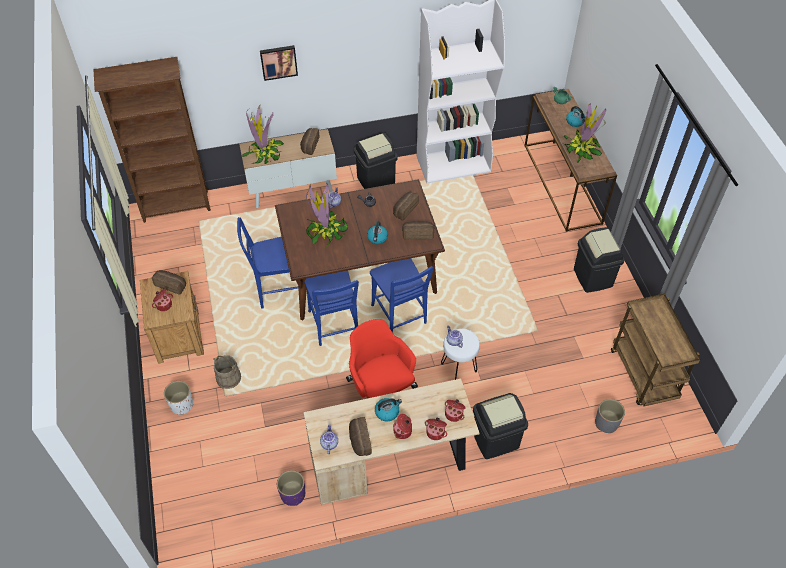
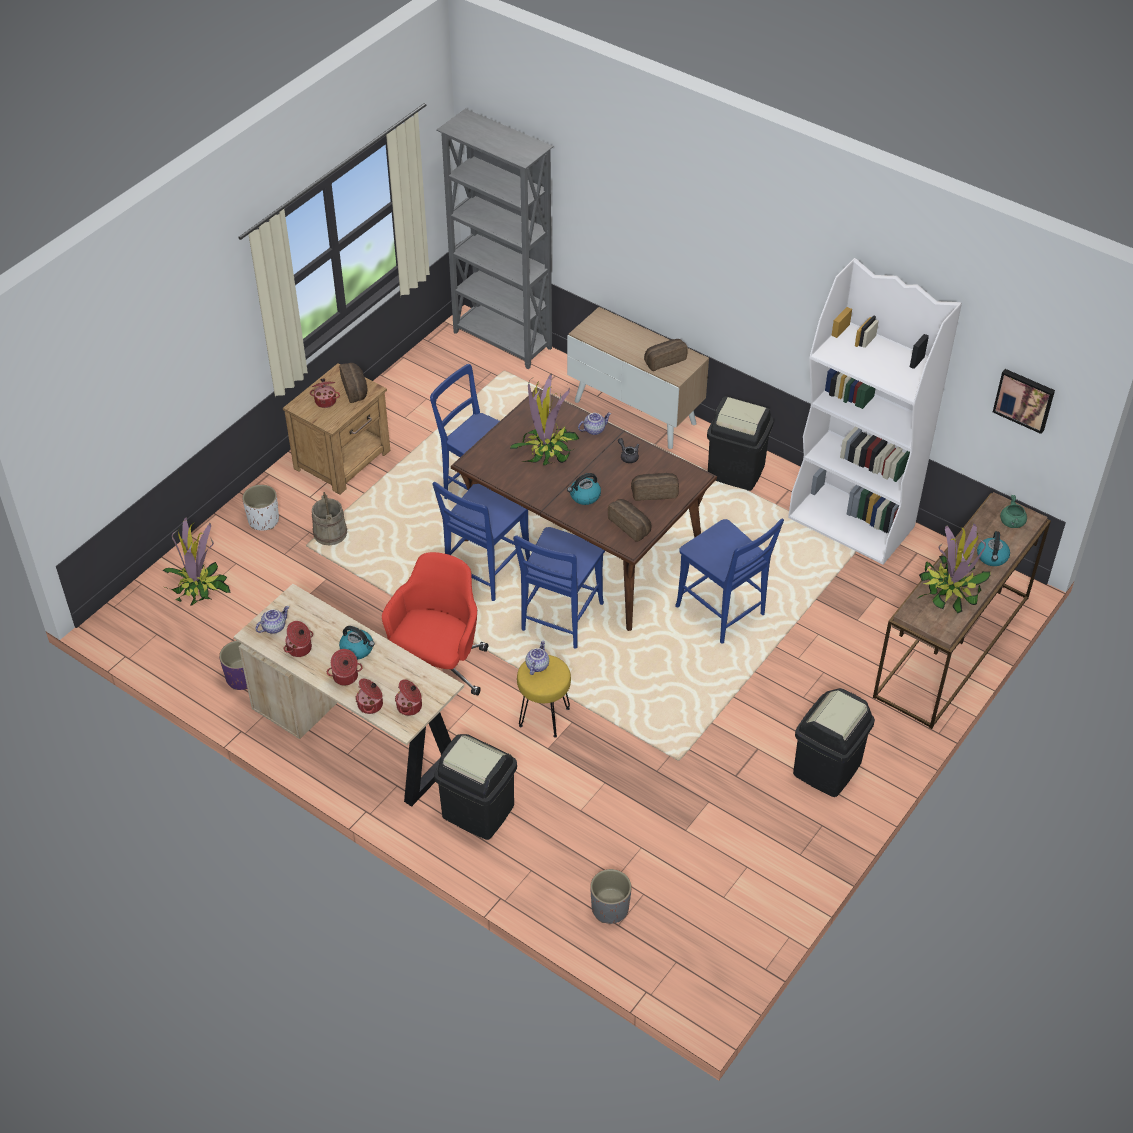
camera: 50 degrees right, 5 degrees down
(176, 207) = (502, 341): brown bookcase -> grey bookcase
(264, 153) = (608, 334): potted plant -> potted plant (198, 587)
(278, 61) = (667, 224): picture -> picture (1024, 399)
(359, 441) = (300, 649): bread -> cooking pot
(458, 368) = (543, 717): white stool -> yellow stool
(461, 249) = (723, 613): none -> blue chair
(644, 375) = (725, 909): brown cart -> none

